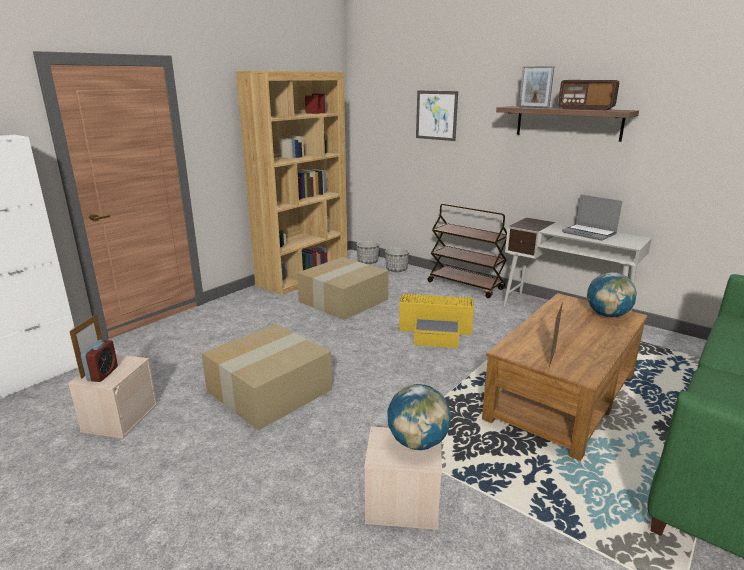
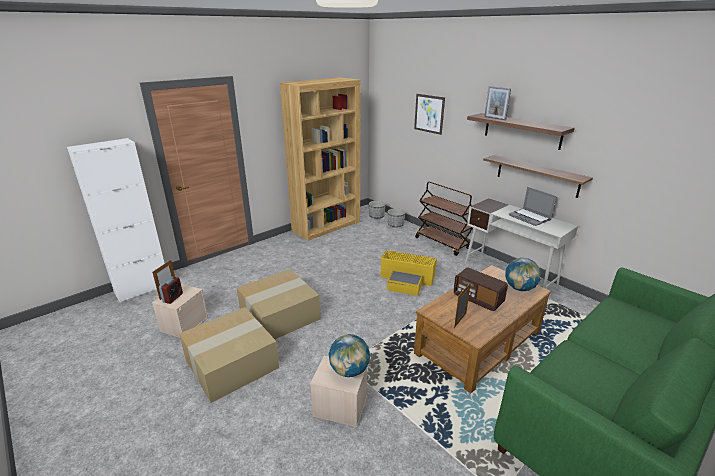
camera: 10 degrees right, 5 degrees up
(343, 300) = (349, 248): cardboard box -> cardboard box (232, 362)
(586, 109) = (533, 123): radio -> radio (478, 299)
(591, 179) = (537, 175): none -> shelf

